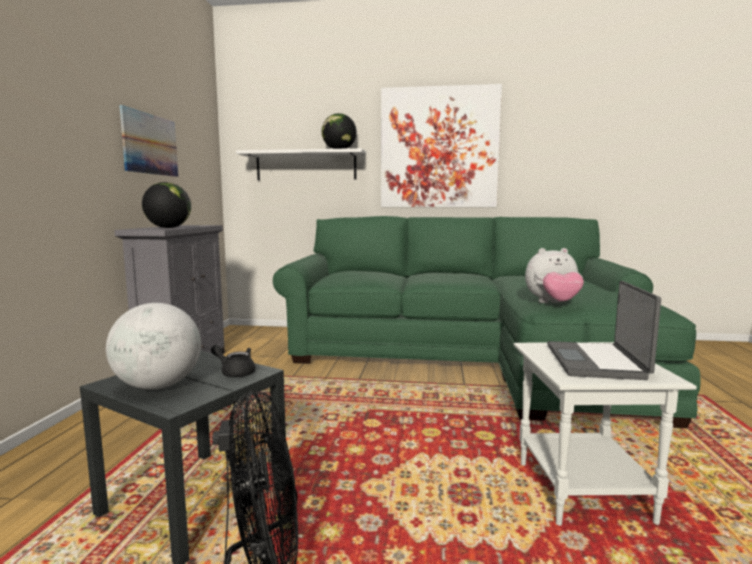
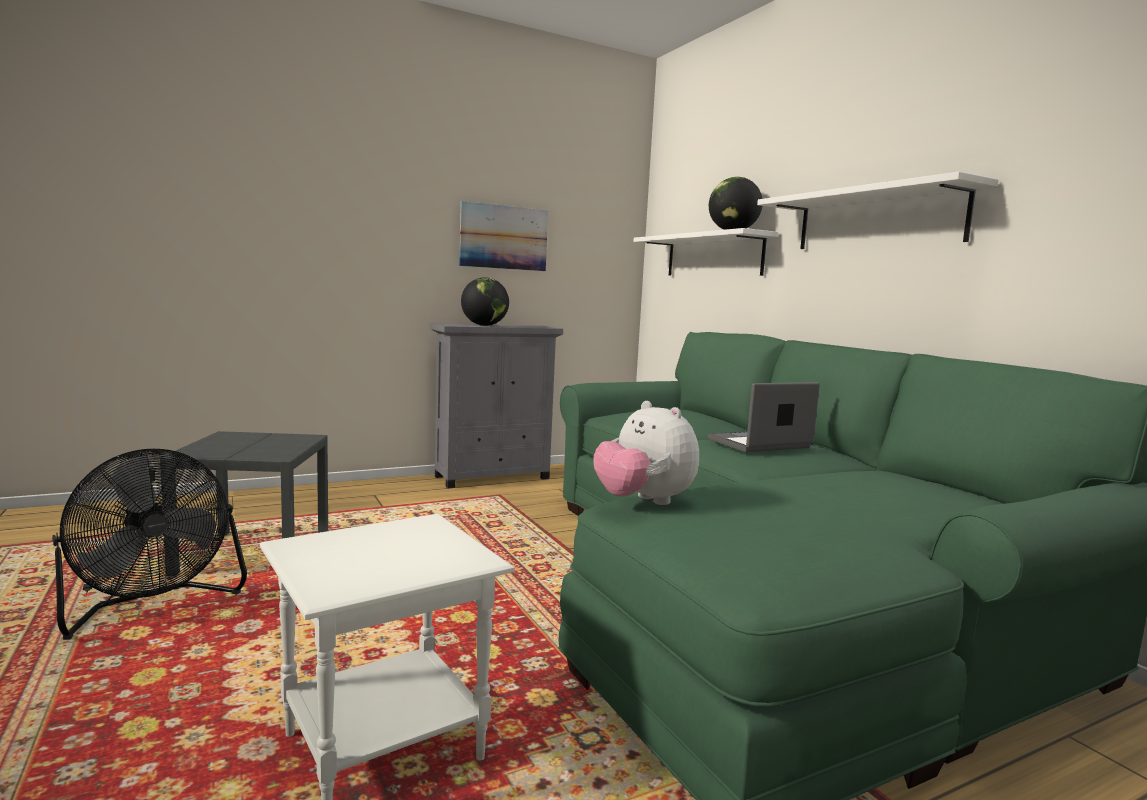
camera: 55 degrees right, 0 degrees up
(158, 386) = (225, 443): globe -> none
(235, 372) = (271, 452): black teapot -> none
(439, 148) = (877, 220): picture -> white shelf
(597, 362) = (374, 554): laptop -> laptop (760, 444)

